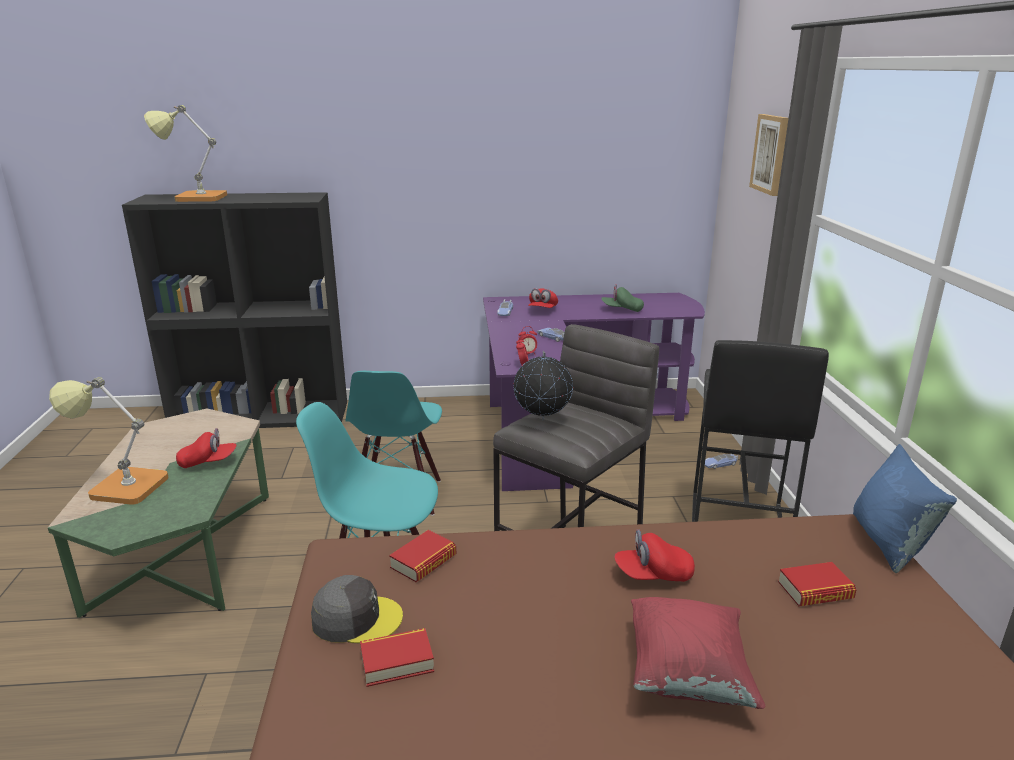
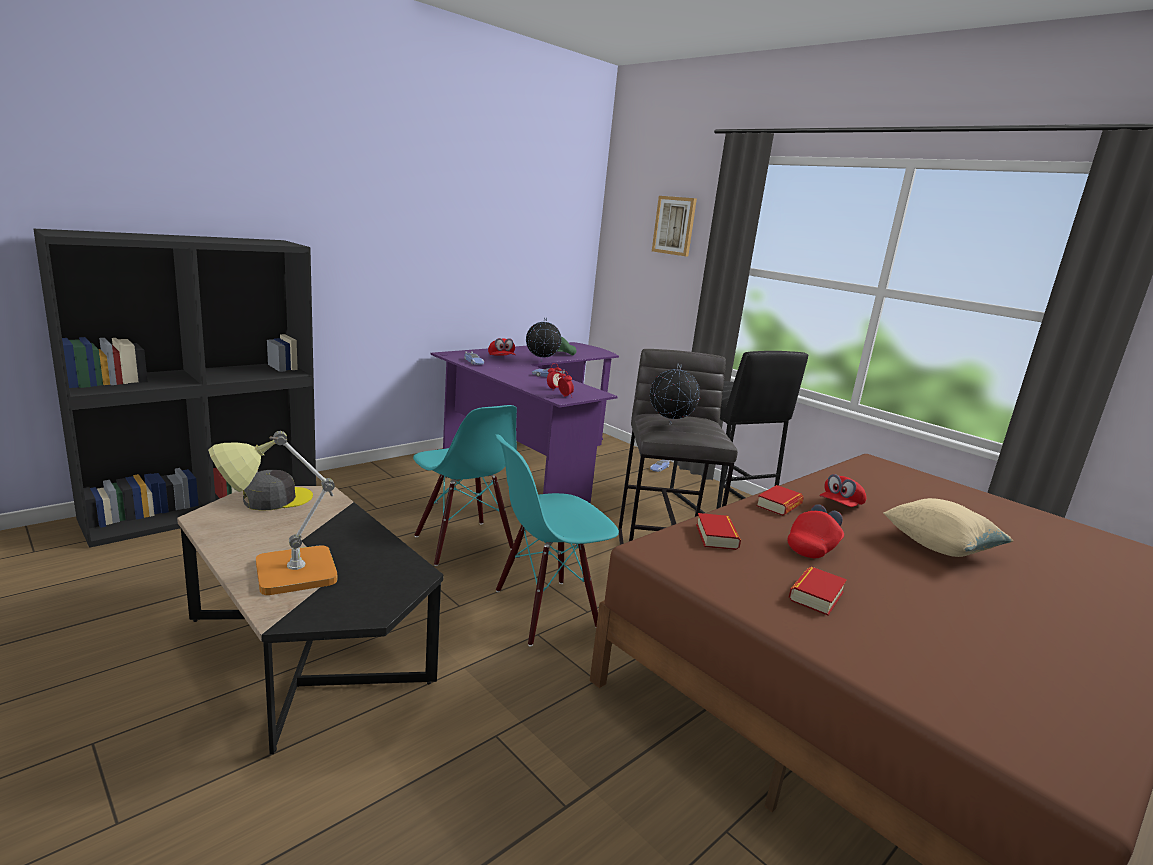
camera: 40 degrees left, 5 degrees down
(184, 552) = (307, 651): green coffee table -> black coffee table
(194, 198) = (133, 235): table lamp -> none
(208, 462) = (347, 530): red cap -> red cap (813, 547)
(356, 618) = (746, 582): grey cap -> grey cap (277, 499)
(582, 317) = (541, 362): none -> globe
(687, 674) = (939, 547): red pillow -> beige pillow
(815, 590) = (911, 493): book -> book (779, 505)
(888, 543) = (897, 464): blue pillow -> none

